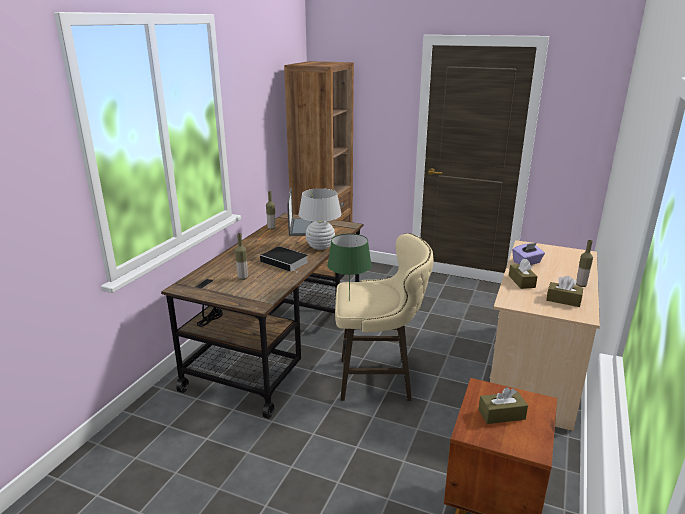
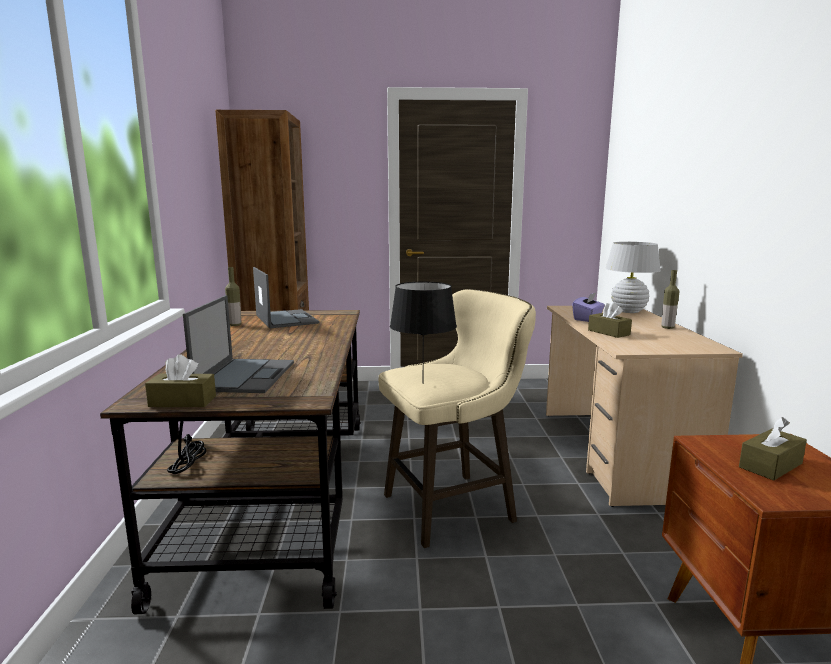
camera: 25 degrees left, 10 degrees down
(242, 278) = (246, 375): bottle -> laptop
(286, 262) = (296, 351): book -> none
(320, 247) = (329, 333): white table lamp -> white table lamp (628, 311)
(349, 300) = (423, 383): green table lamp -> black table lamp
(563, 300) = (673, 340): brown tissue box -> brown tissue box (182, 401)

